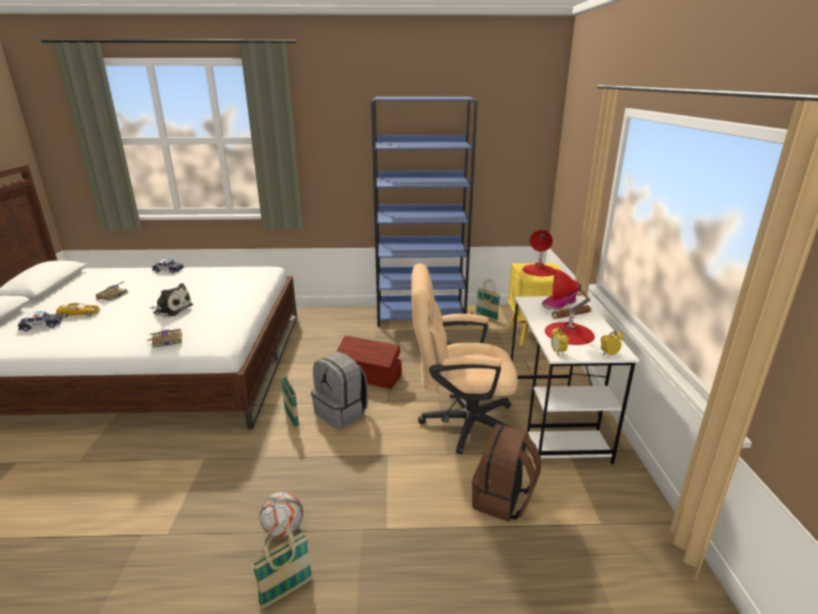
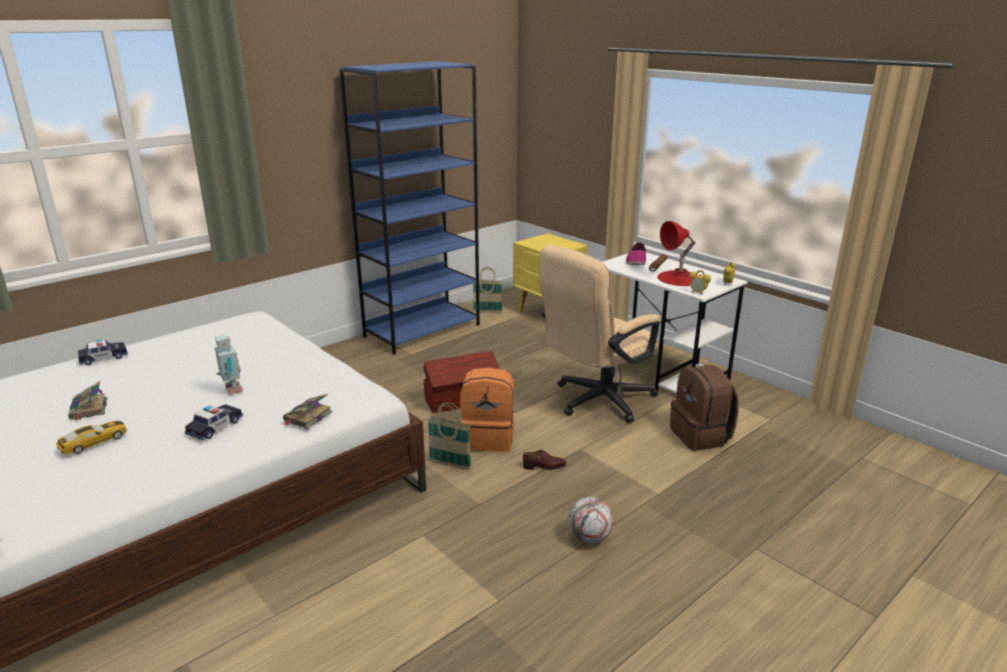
camera: 40 degrees left, 0 degrees up
(42, 326) = (64, 475): toy car -> toy car (215, 427)
(171, 309) = (232, 390): plush toy -> toy robot
(286, 591) = (658, 568): basket -> none
(342, 413) = (488, 438): grey backpack -> orange backpack
(343, 454) = (544, 466): none -> brown shoe
(539, 270) = (547, 242): red table lamp -> none

